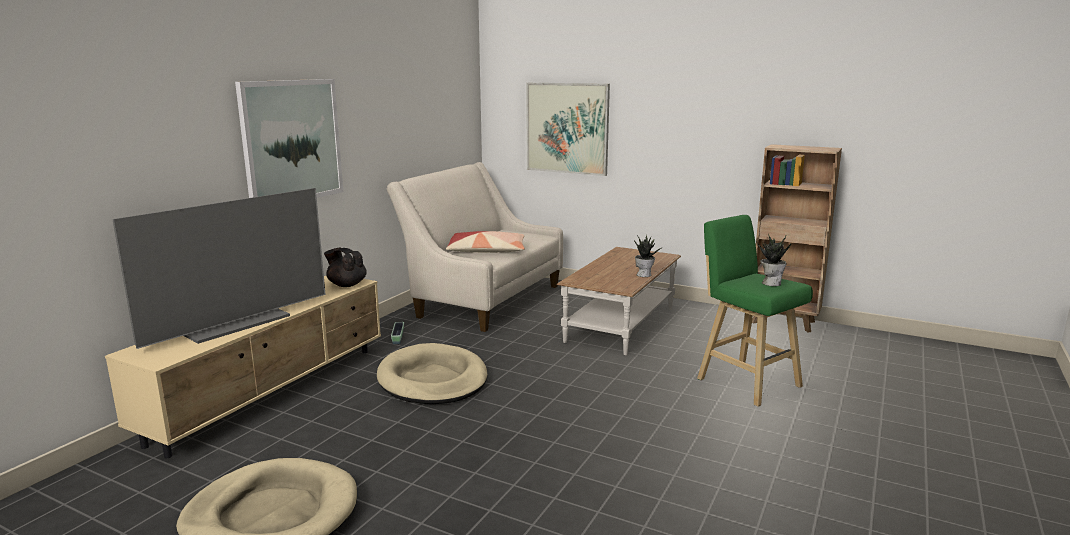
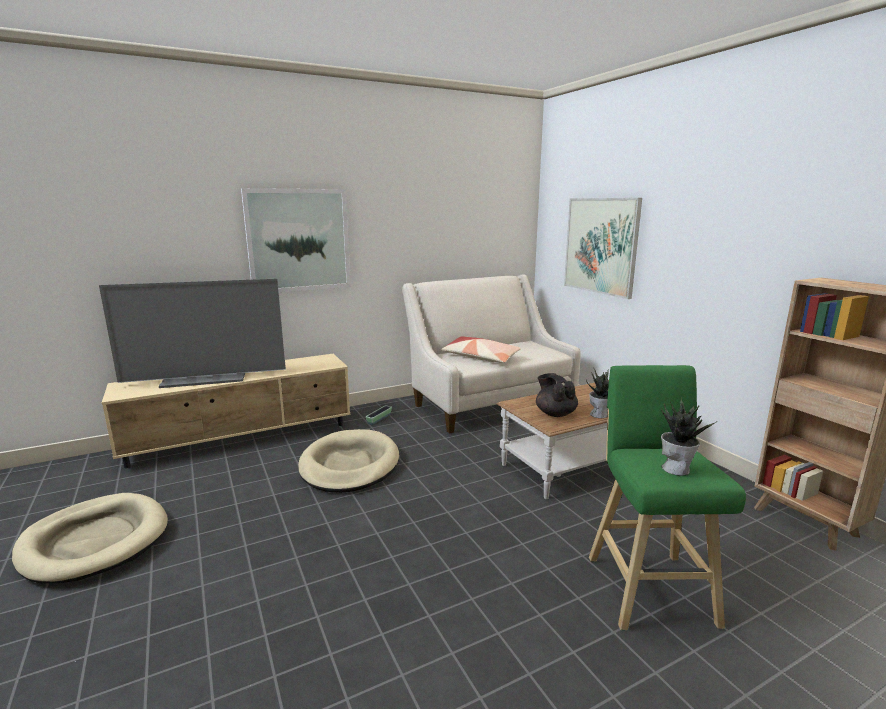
camera: 35 degrees right, 0 degrees up
(346, 284) = (322, 365): black teapot -> black teapot (555, 413)

